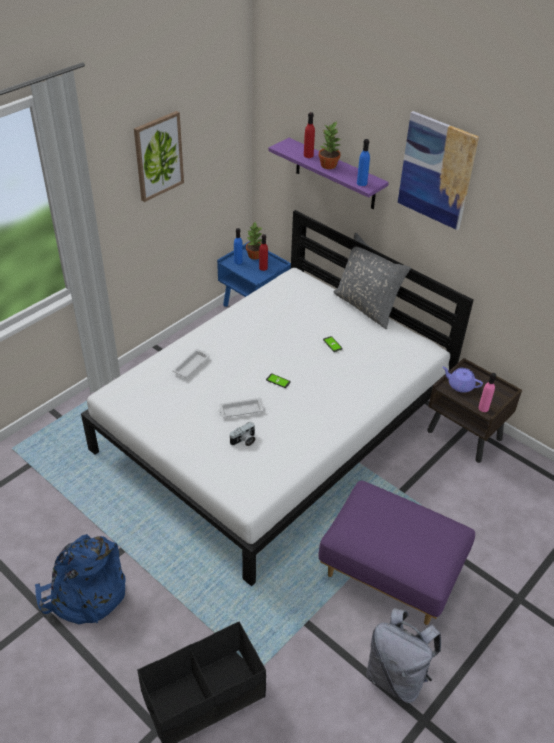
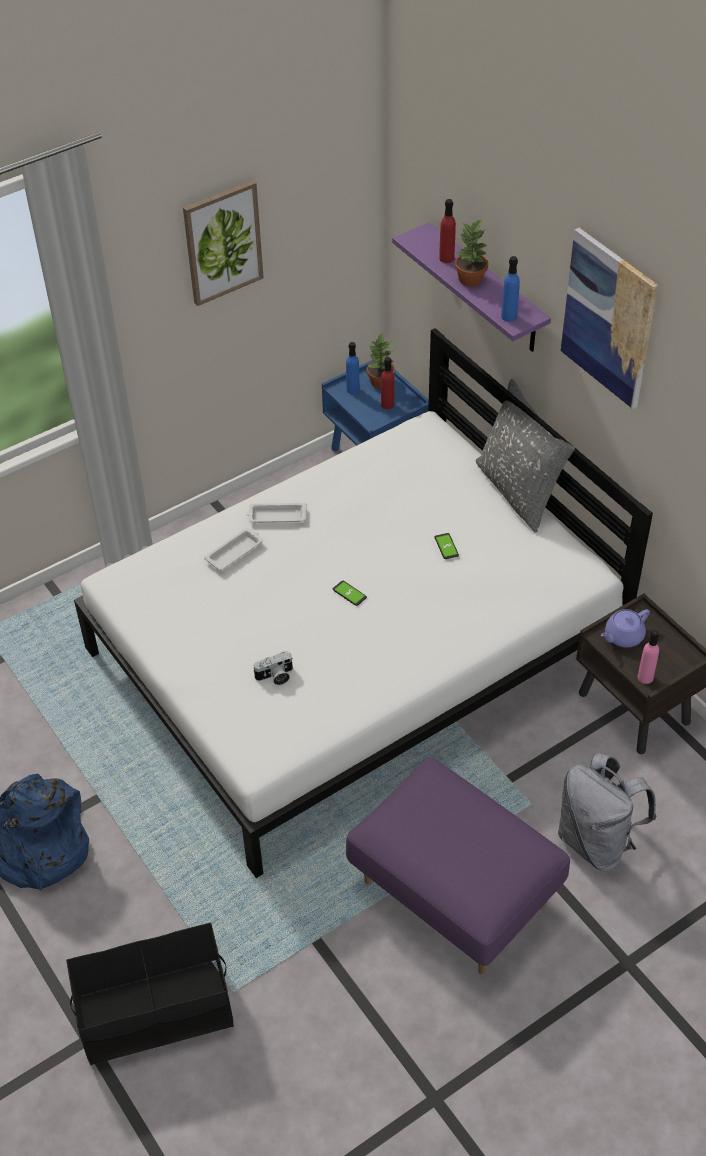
camera: 15 degrees right, 5 degrees up
(240, 410) = (284, 630): white tray -> white tray (276, 516)
(397, 676) = (417, 1034): grey backpack -> grey backpack (597, 841)
(460, 385) = (623, 636): purple teapot -> purple teapot turned 75 degrees counterclockwise

